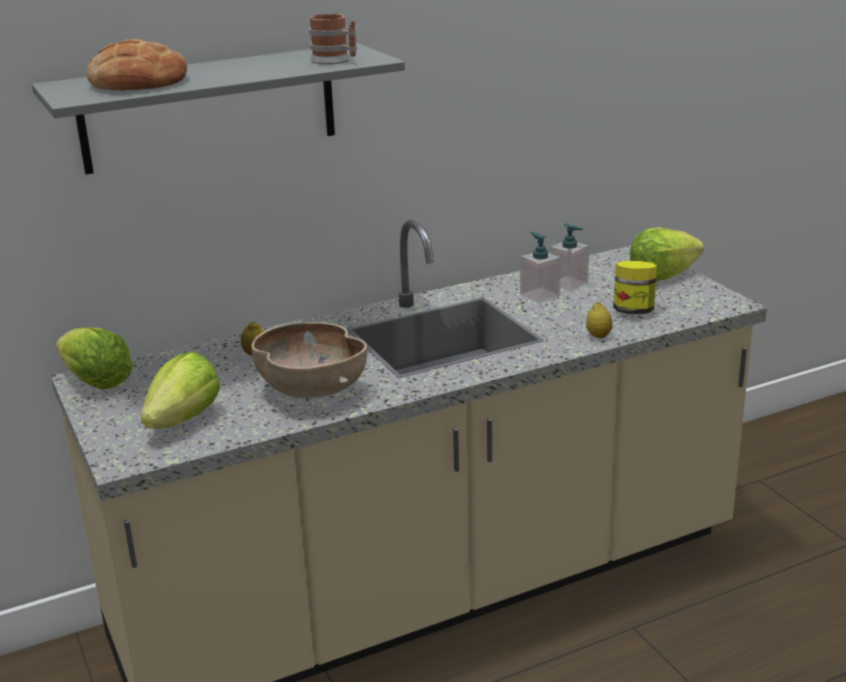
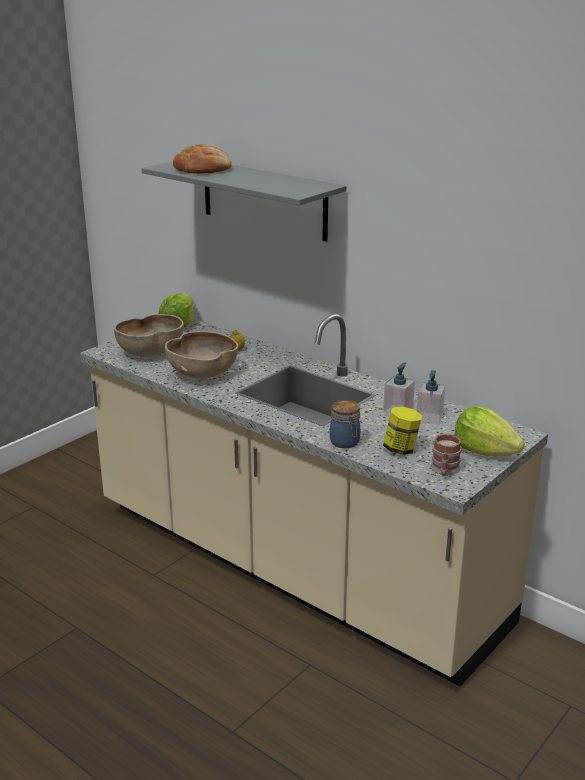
camera: 65 degrees right, 0 degrees up
(184, 419) = (151, 353): lettuce -> brown bowl
(335, 61) = (285, 188): mug -> mug (444, 470)
(598, 336) = (345, 443): lemon -> jar

